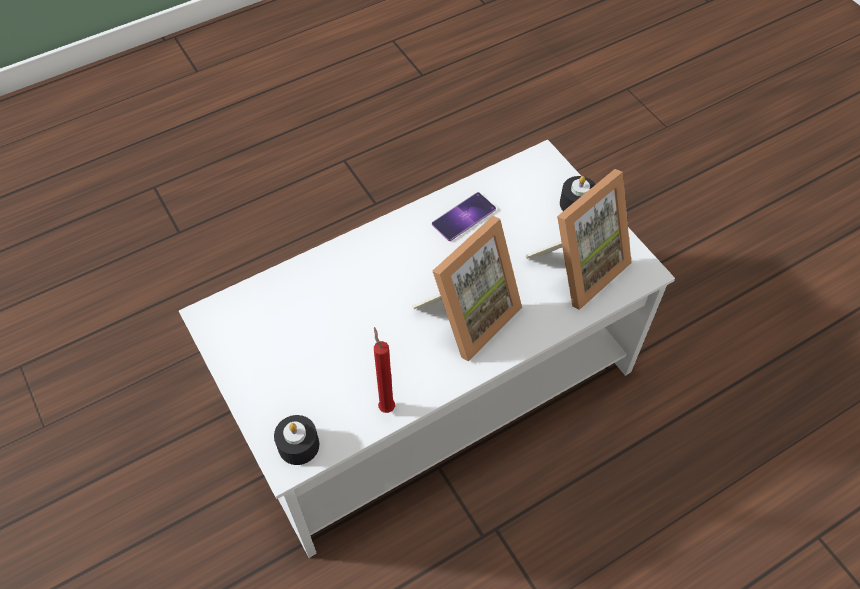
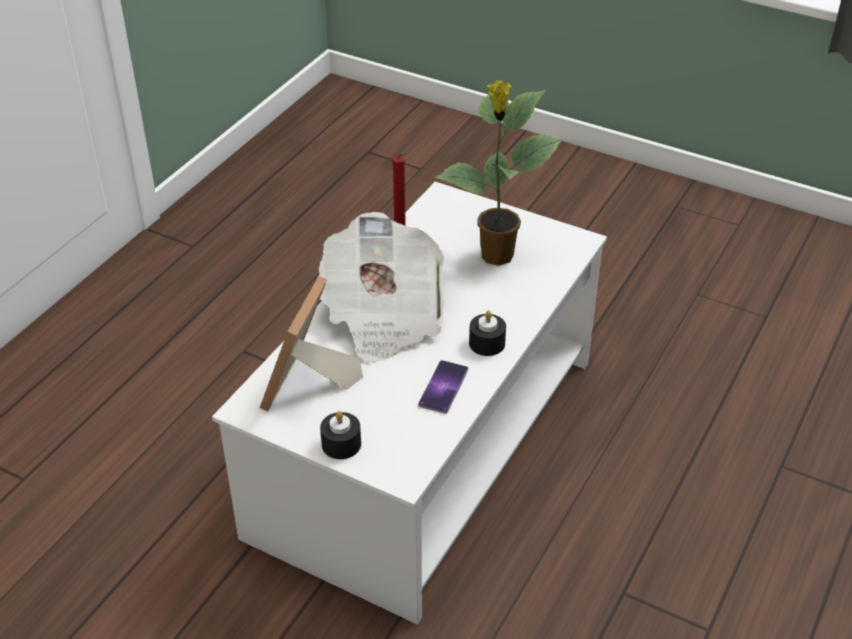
camera: 150 degrees right, 15 degrees down
(298, 445) = (443, 204): black candle -> black candle (487, 343)
(307, 336) = (496, 256): none -> potted plant
(468, 315) = (382, 315): picture frame -> newspaper

